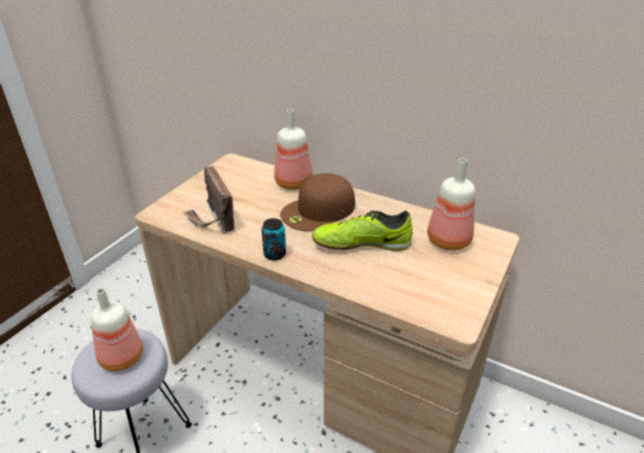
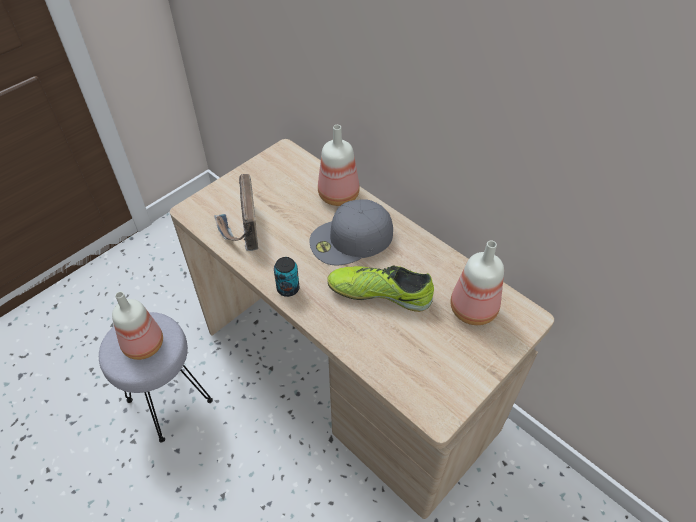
camera: 15 degrees right, 15 degrees up
(318, 211) = (351, 239): brown cap -> grey cap

